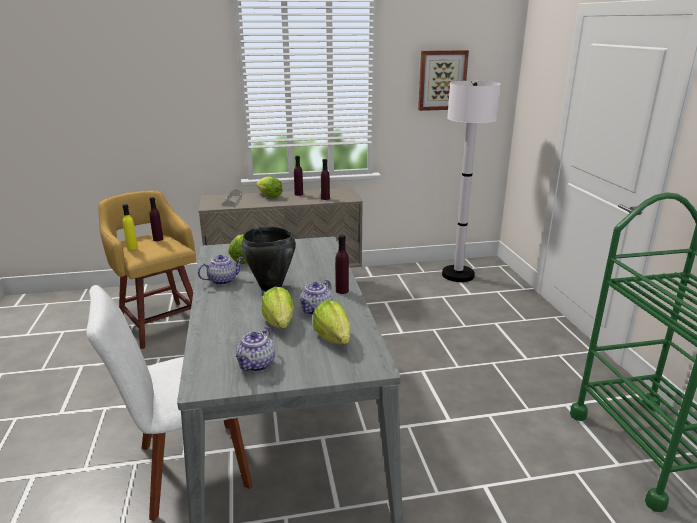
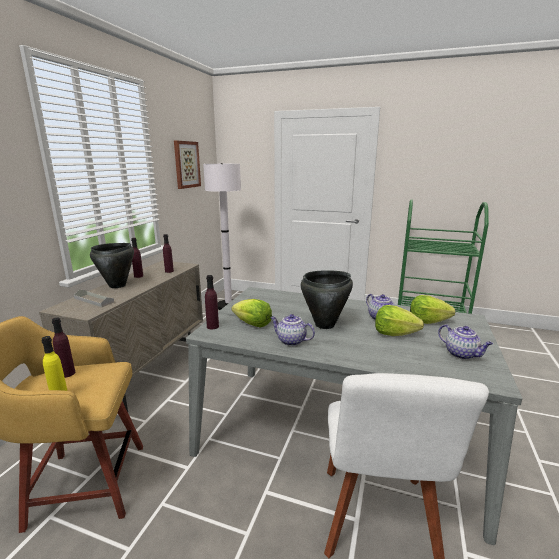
camera: 60 degrees left, 5 degrees down
(223, 280) = (290, 341): teapot -> teapot turned 60 degrees counterclockwise
(269, 196) = (117, 285): lettuce -> black cooking pot
(342, 290) = (353, 304): purple bottle -> purple bottle (212, 326)

